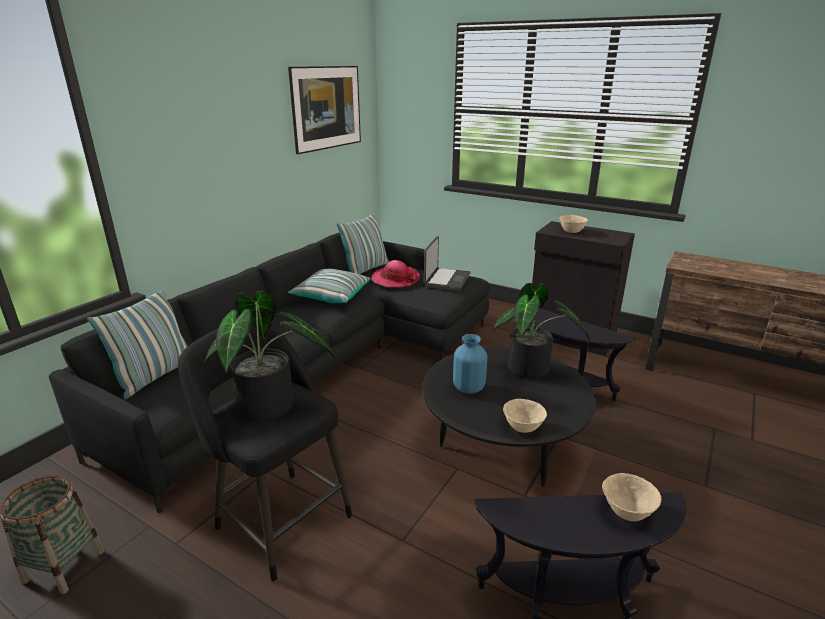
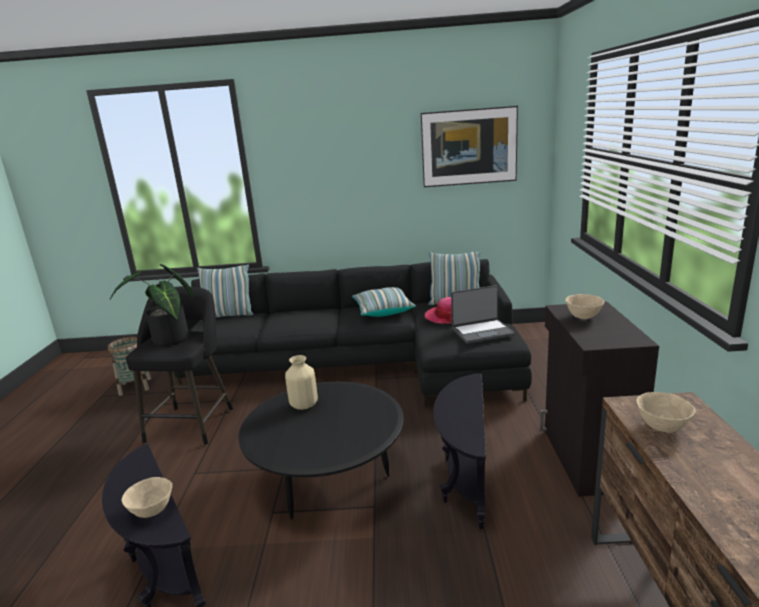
camera: 60 degrees right, 5 degrees down
(468, 388) = (303, 405): blue vase -> beige vase
(522, 427) = (263, 444): beige bowl -> beige bowl (662, 427)
(532, 371) = (361, 423): potted plant -> none

